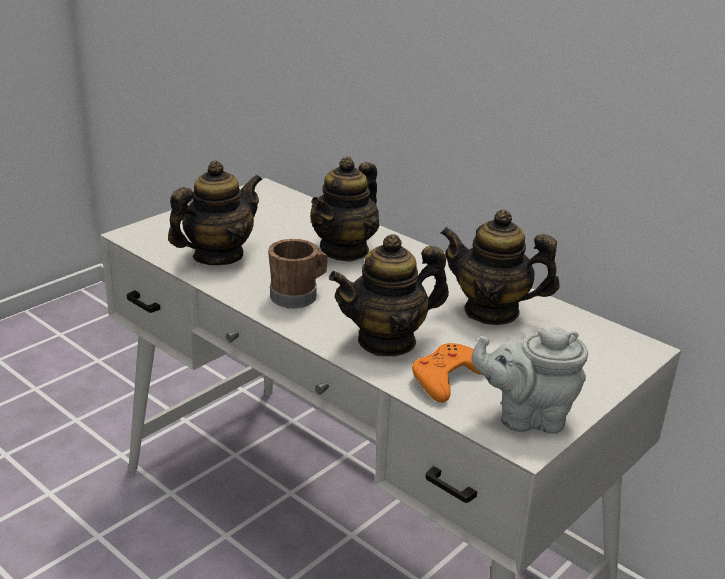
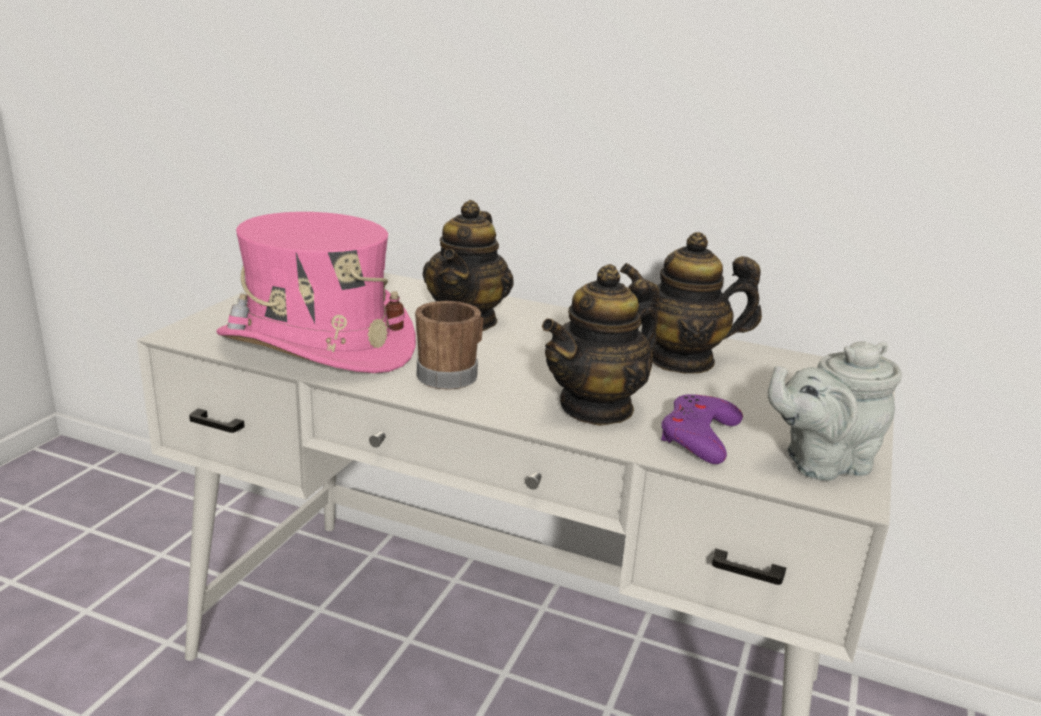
camera: 20 degrees left, 5 degrees down
(218, 256) = (317, 344): teapot -> pink hat
(447, 378) = (699, 436): orange game controller -> purple game controller

